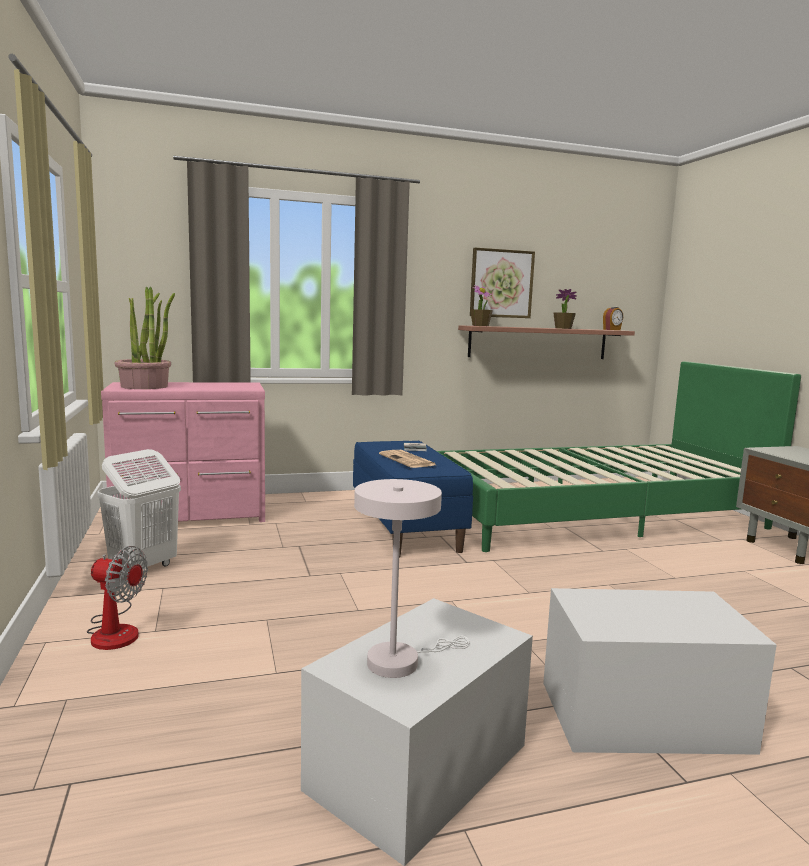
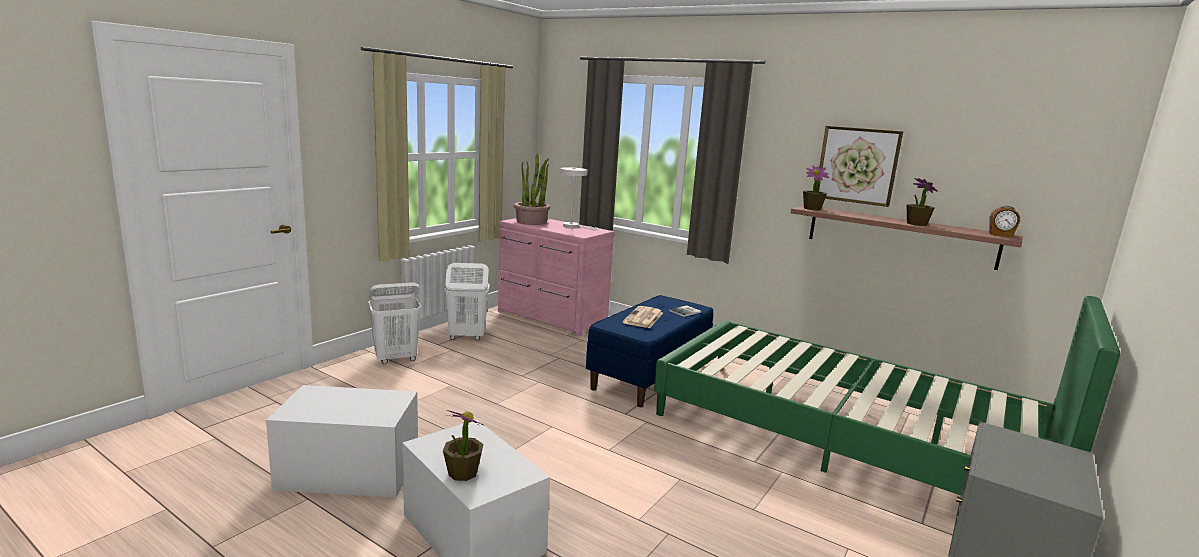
camera: 50 degrees right, 5 degrees up
(115, 630) = (396, 359): fan -> white laundry basket
(401, 661) = (328, 402): white table lamp -> white table lamp (574, 227)
(687, 627) = (462, 473): none -> potted plant

